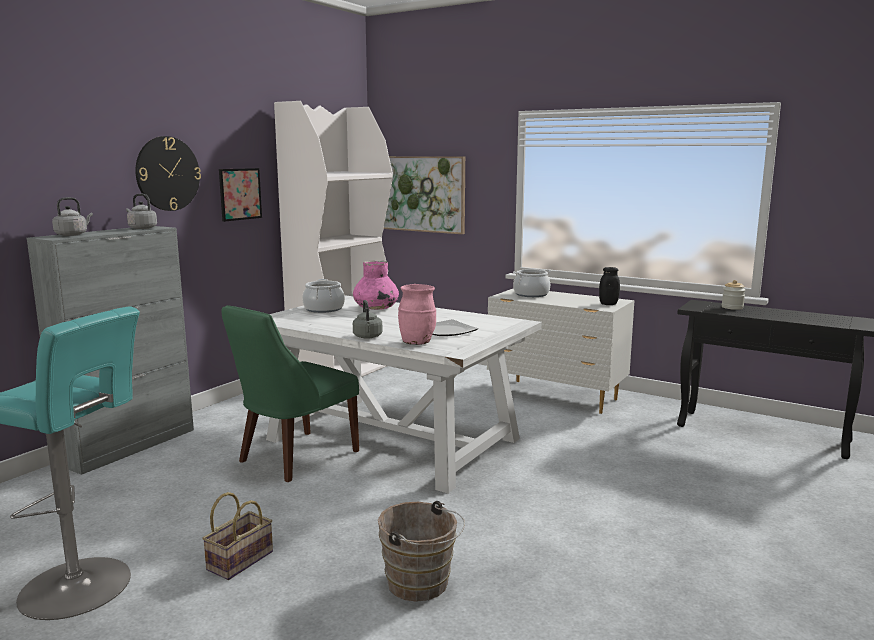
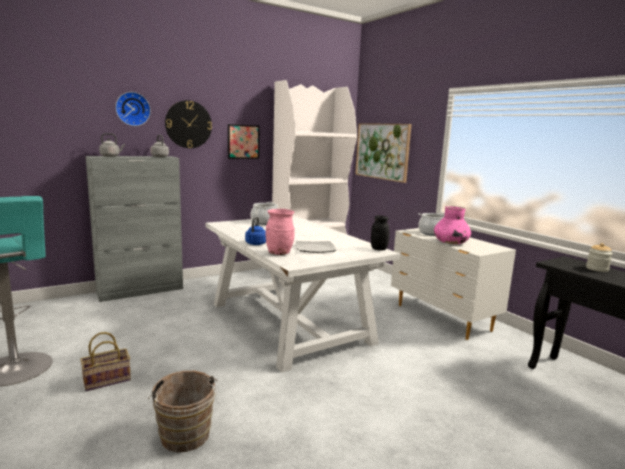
camera: 25 degrees right, 0 degrees up
(88, 155) = (132, 109): none -> wall clock
(294, 458) = (215, 320): green chair -> none
(368, 337) = (255, 244): grey kettle -> blue kettle
(375, 308) = (298, 226): pink vase -> pink vase (450, 242)
(608, 304) = (486, 249): black jar -> black jar (379, 249)

